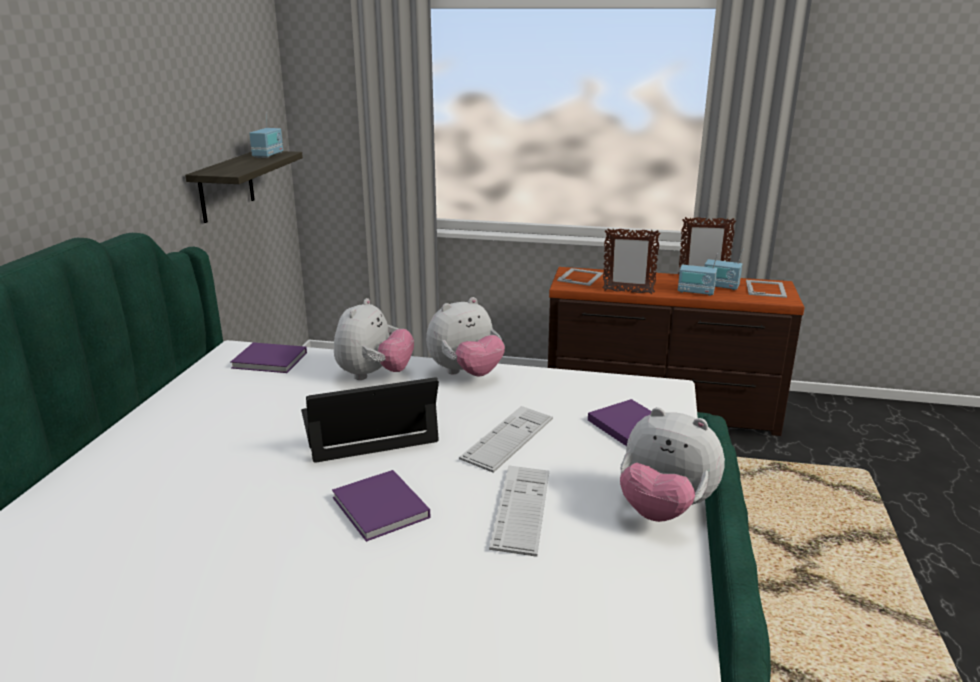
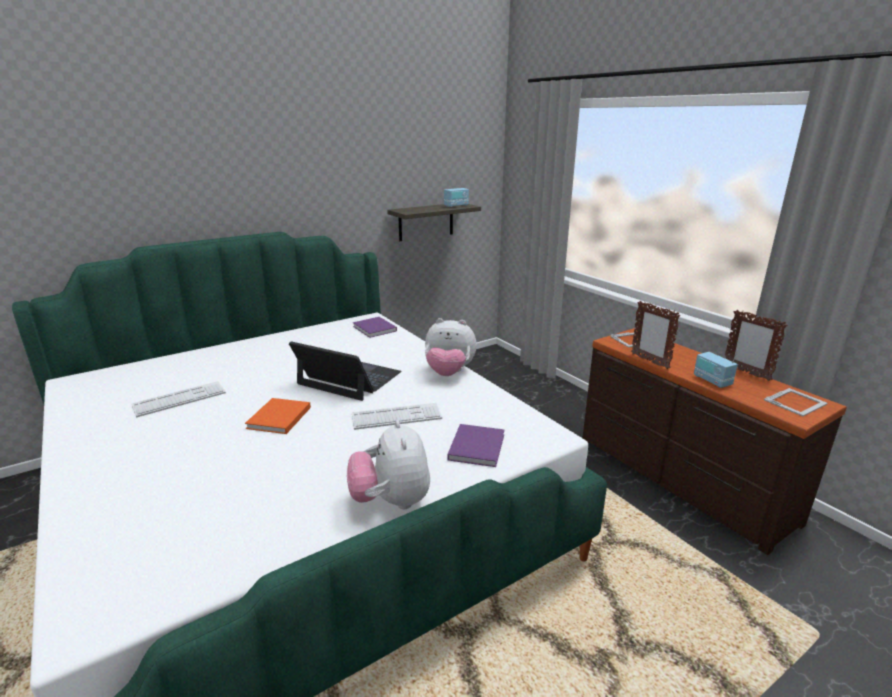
camera: 45 degrees right, 0 degrees up
(374, 375) = (403, 354): plush toy -> none
(381, 509) = (278, 418): purple book -> orange book
(521, 509) = (327, 454): keyboard -> keyboard (179, 399)
(720, 286) = (748, 385): radio -> none

